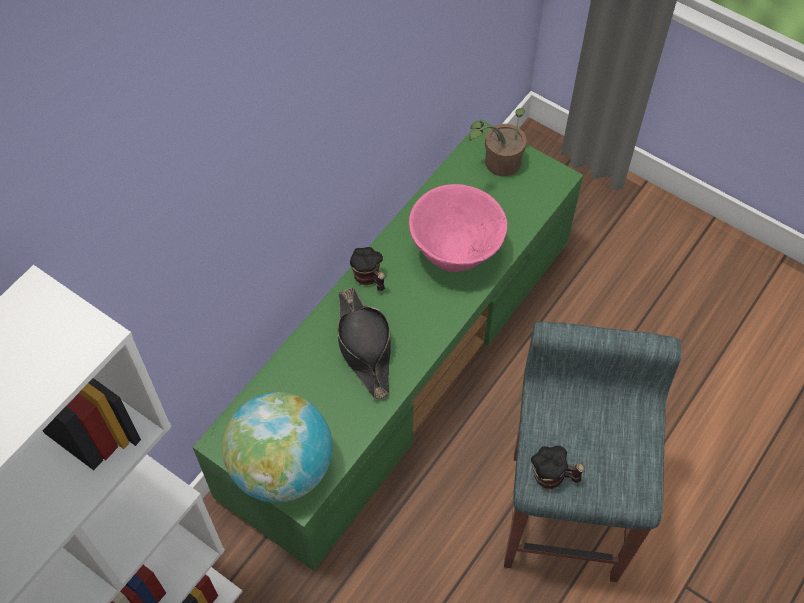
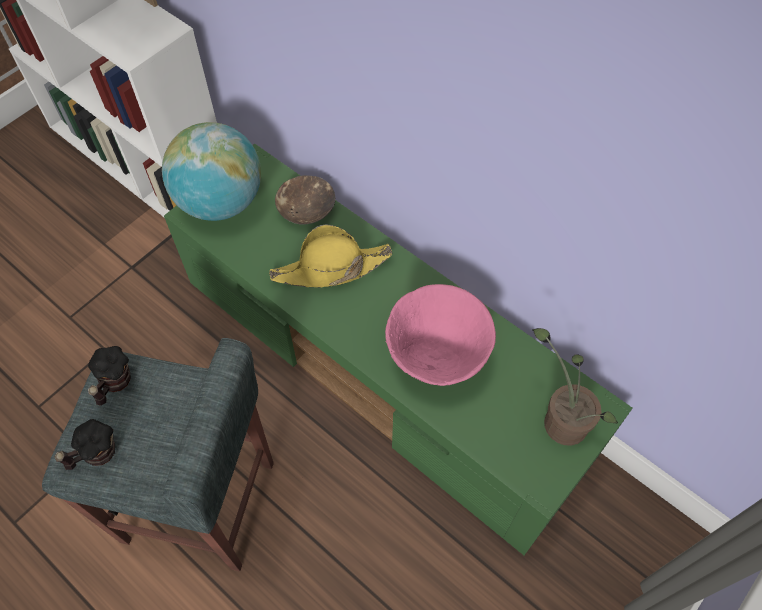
camera: 95 degrees right, 0 degrees up
(286, 379) = (306, 207): none -> brown bowl
(364, 347) = (331, 268): black hat -> yellow hat
(369, 279) = (409, 277): mug -> mug (95, 455)

